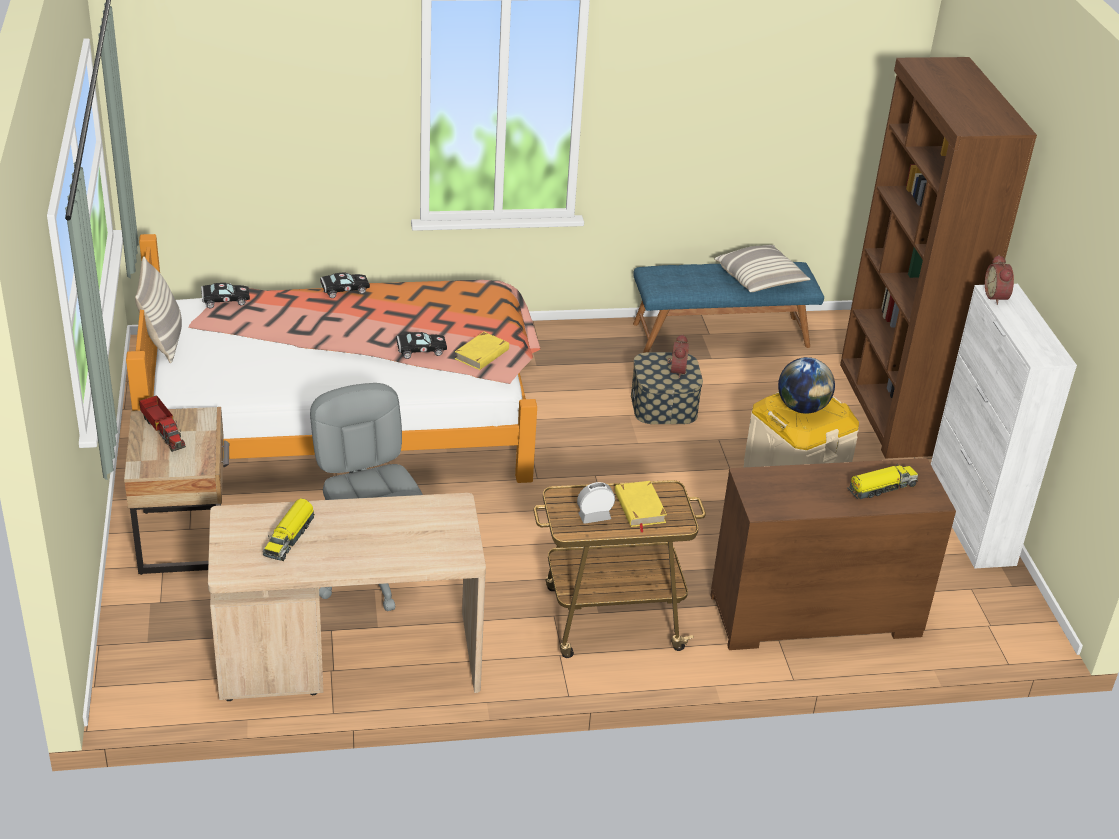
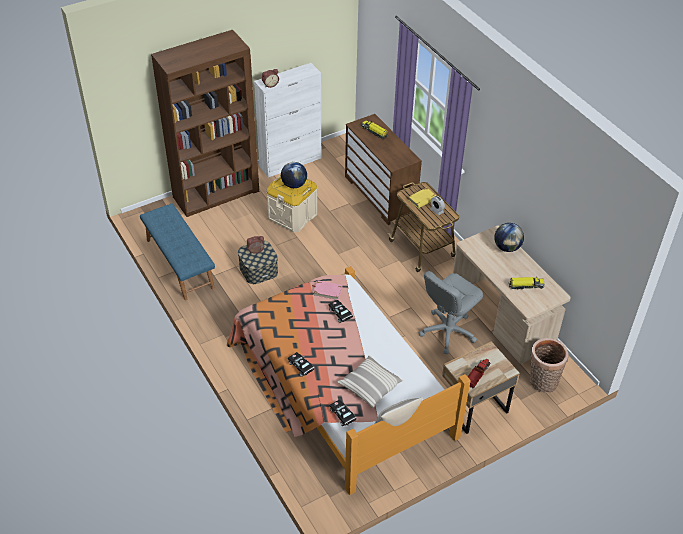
camera: 110 degrees left, 10 degrees up
(159, 647) = (542, 382): none -> basket
(410, 555) = (507, 247): none -> globe
(482, 354) = (327, 291): yellow book -> pink book
(760, 280) = (174, 224): pillow -> pillow (370, 386)

